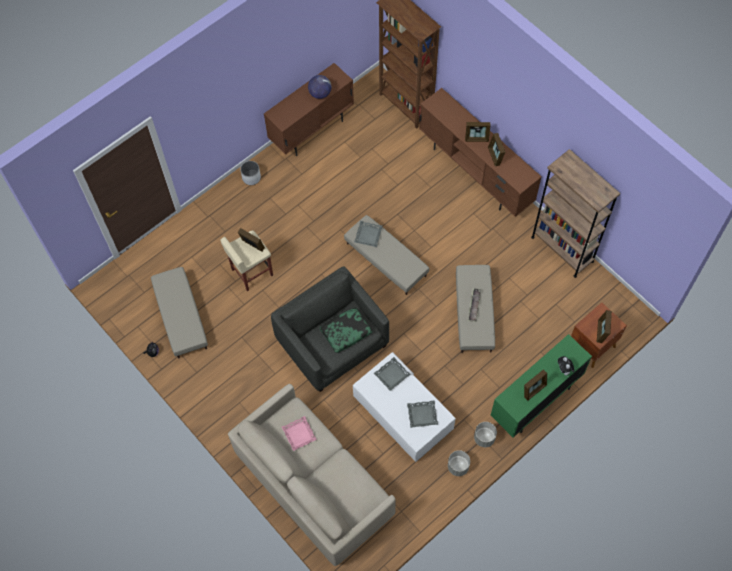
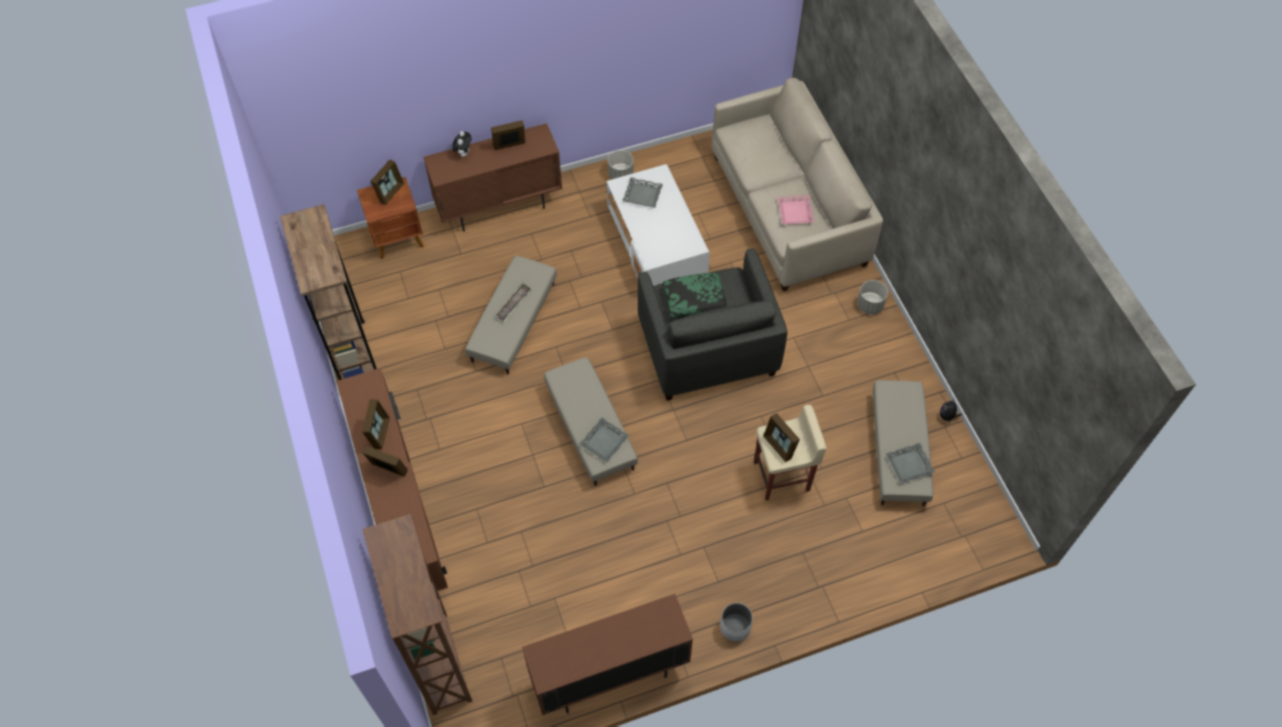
camera: 160 degrees left, 5 degrees down
(320, 93) = (586, 641): globe -> none
(392, 375) = (657, 245): grey tray -> grey tray (909, 464)
(484, 438) = (577, 191): grey planter -> grey planter (869, 305)
(535, 401) = (499, 207): green cabinet -> brown cabinet

